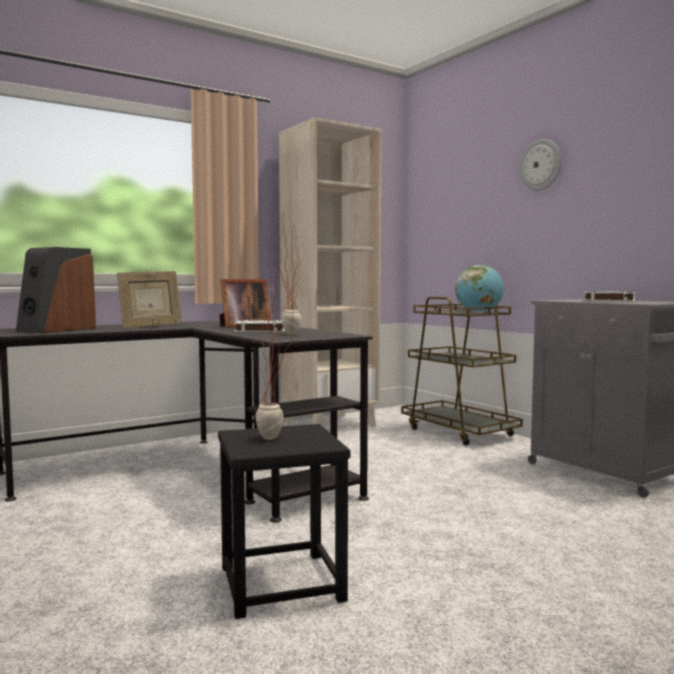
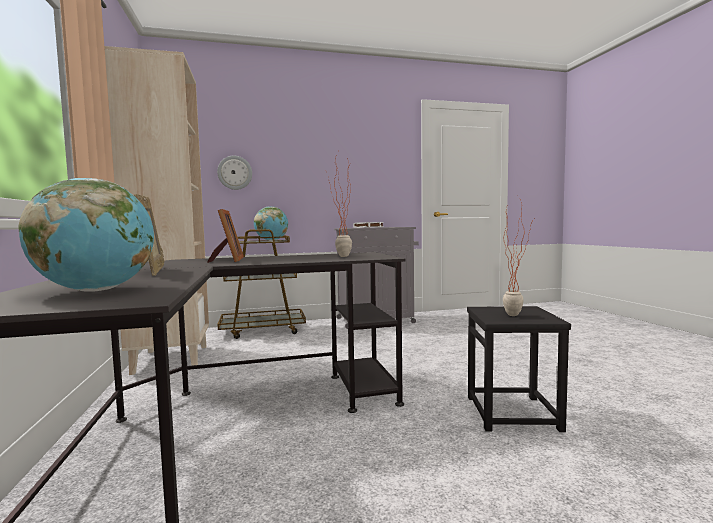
camera: 70 degrees left, 0 degrees up
(56, 330) = (96, 290): speaker -> globe
(260, 330) = (294, 259): white book -> none
(541, 165) = (297, 143): wall clock -> wall clock (235, 172)

